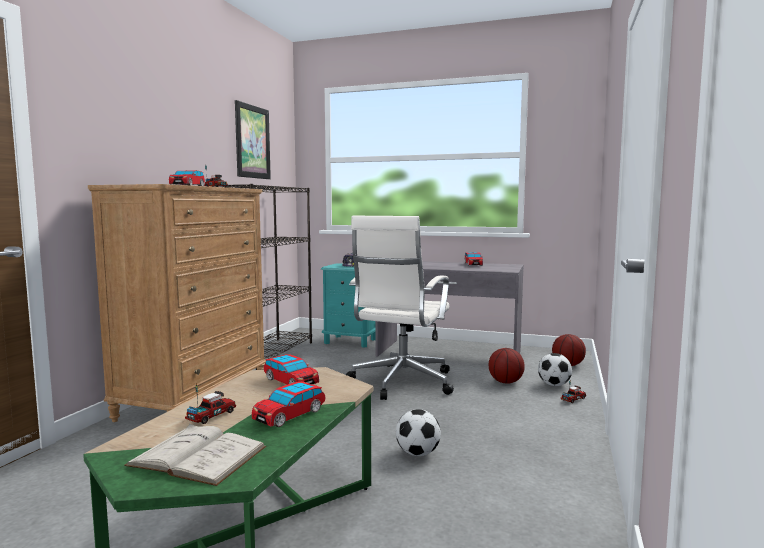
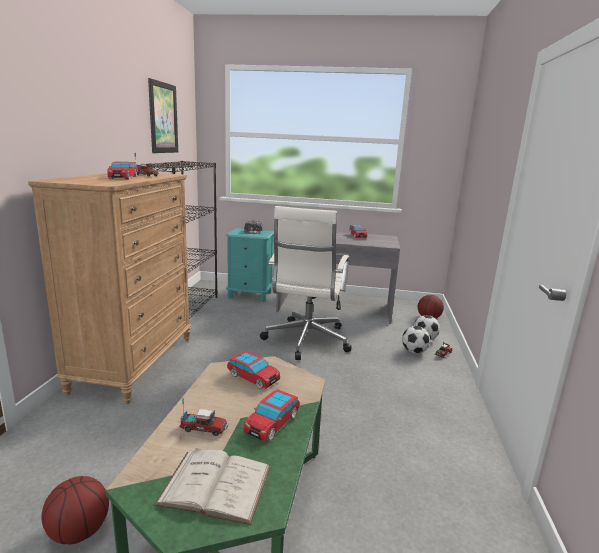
camera: 10 degrees left, 10 degrees up
(212, 416) = (204, 429): toy truck -> toy truck turned 75 degrees clockwise
(417, 453) = (343, 416): football -> football (414, 352)
(505, 382) = (387, 337): basketball -> basketball (78, 531)

